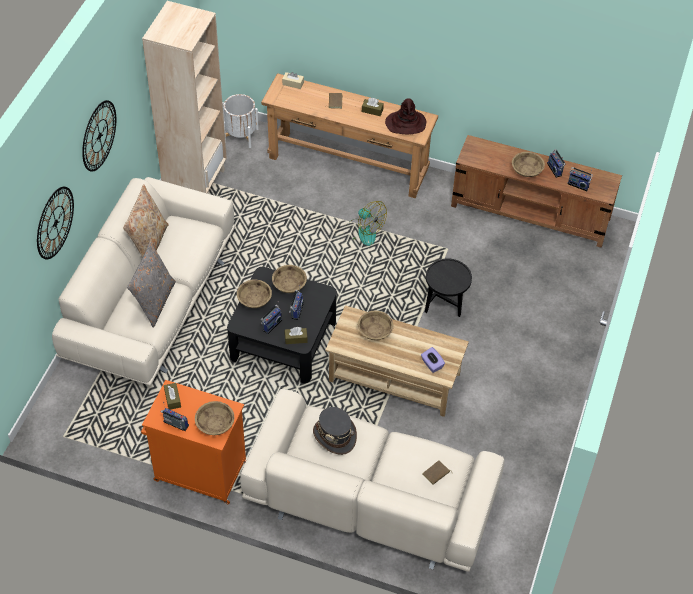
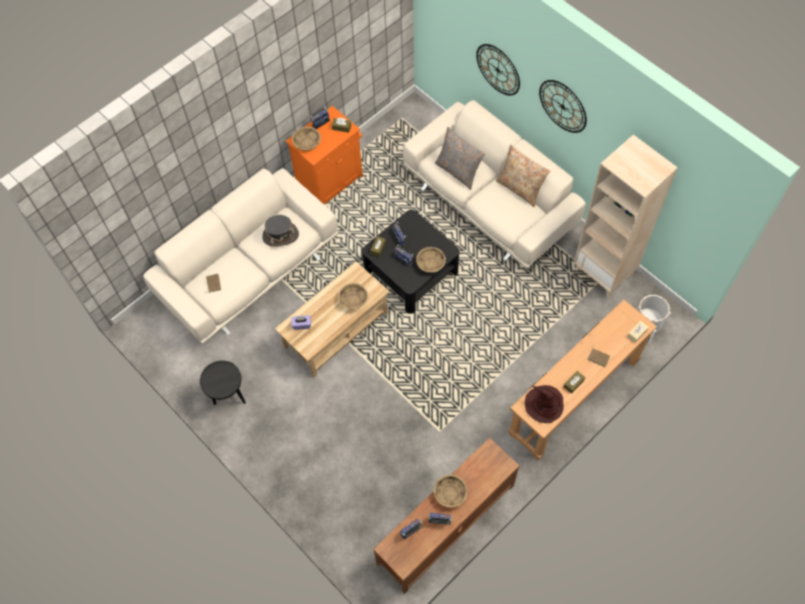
camera: 120 degrees right, 10 degrees up
(254, 299) = (429, 236): beige bowl -> none
(362, 232) = (490, 373): fan -> none
(444, 308) = (380, 398): black side table -> black side table (228, 397)

